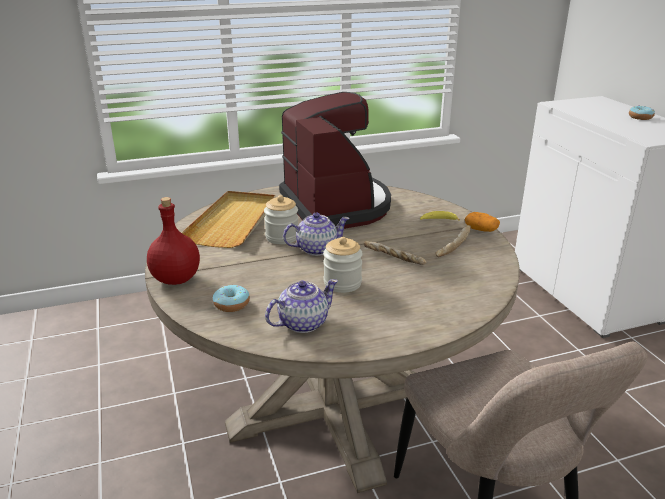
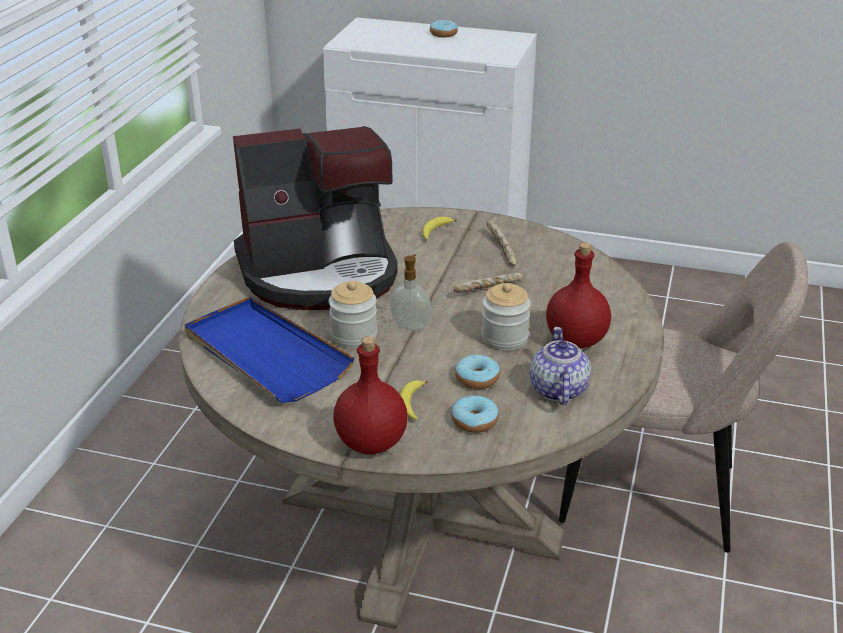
camera: 55 degrees left, 5 degrees up
(229, 278) = (412, 404): none -> banana
(234, 222) = (265, 354): beige tray -> blue tray
(281, 289) = (477, 379): none -> donut
(316, 249) = (410, 325): teapot -> soap dispenser
(336, 206) = (320, 272): coffee machine -> coffee machine turned 150 degrees clockwise
(376, 311) = (577, 340): none -> red bottle
(481, 230) = (485, 221): potato -> none

